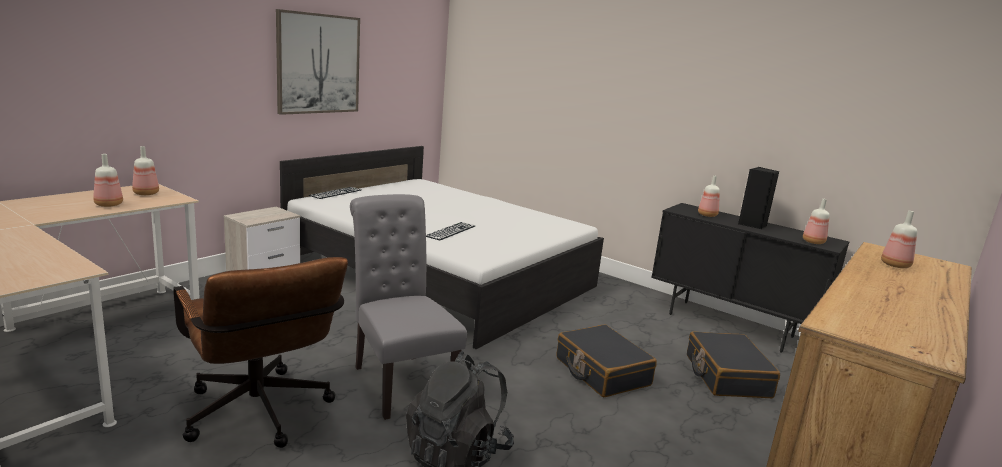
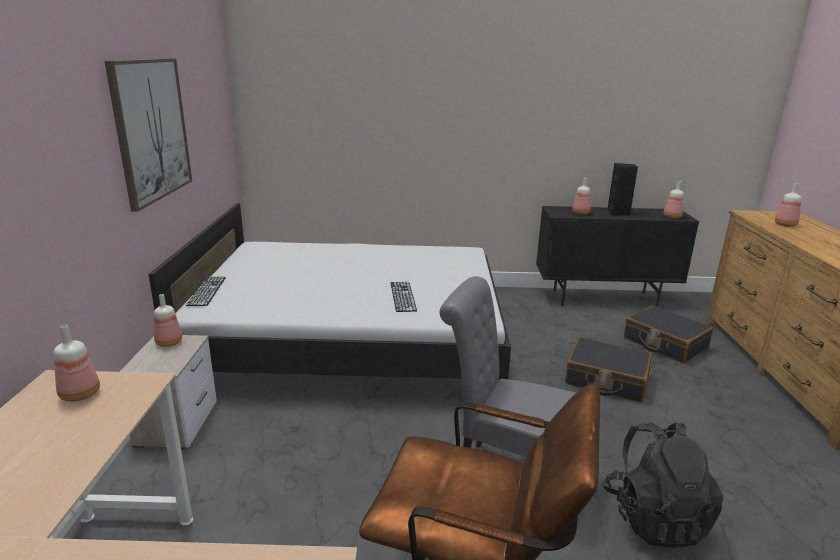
camera: 35 degrees left, 5 degrees up
(108, 205) = (74, 440): bottle -> bottle (169, 343)

